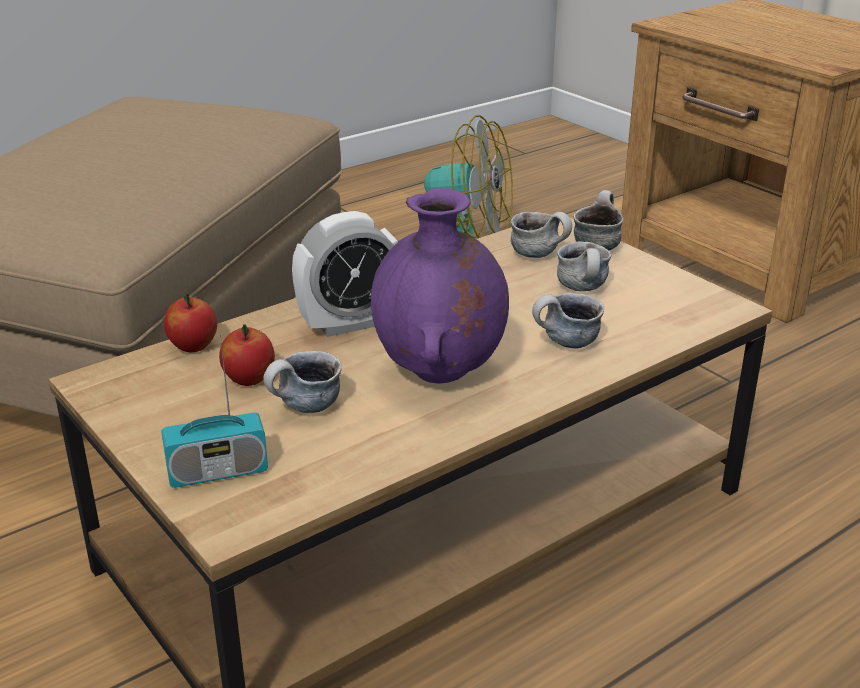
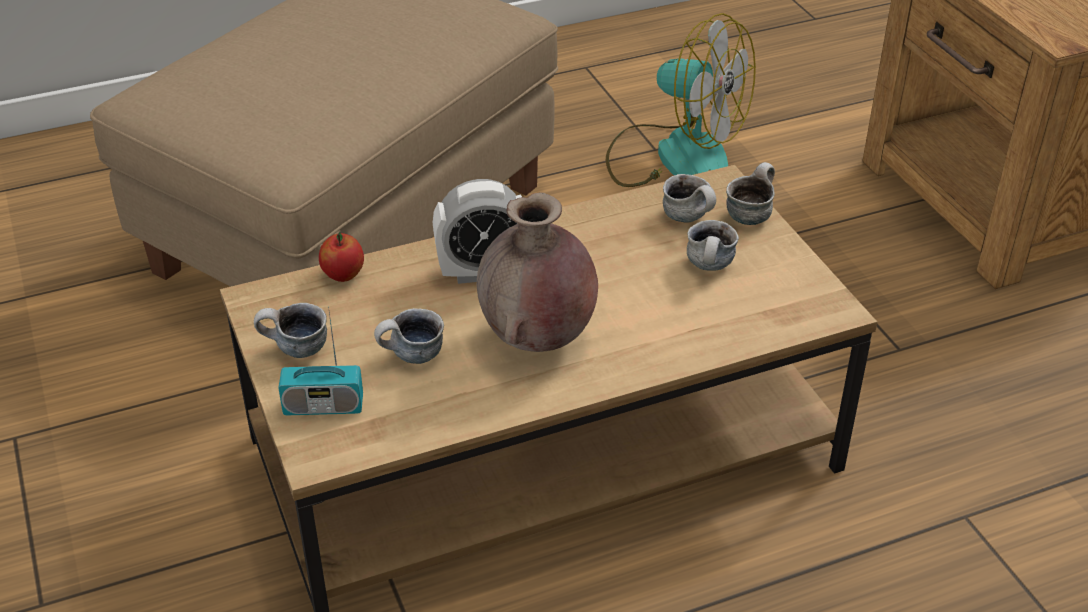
camera: 15 degrees right, 10 degrees up
(249, 379) = (377, 318): apple -> none
(440, 374) = (538, 341): purple vase -> brown vase
(565, 345) = (661, 328): mug -> mug (295, 351)

